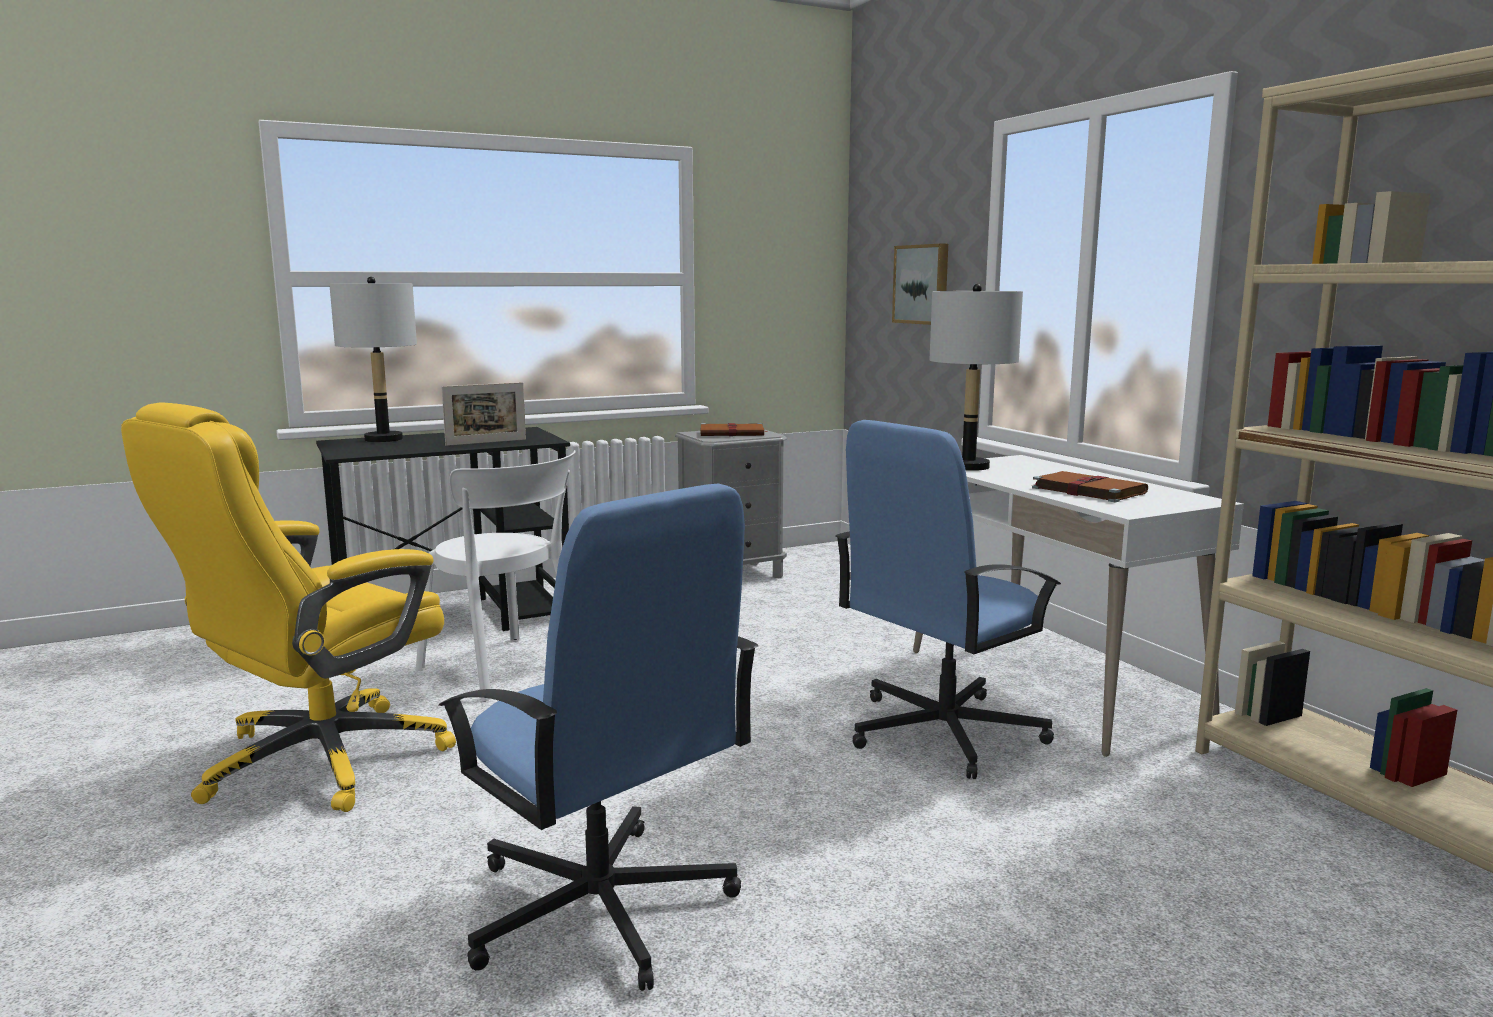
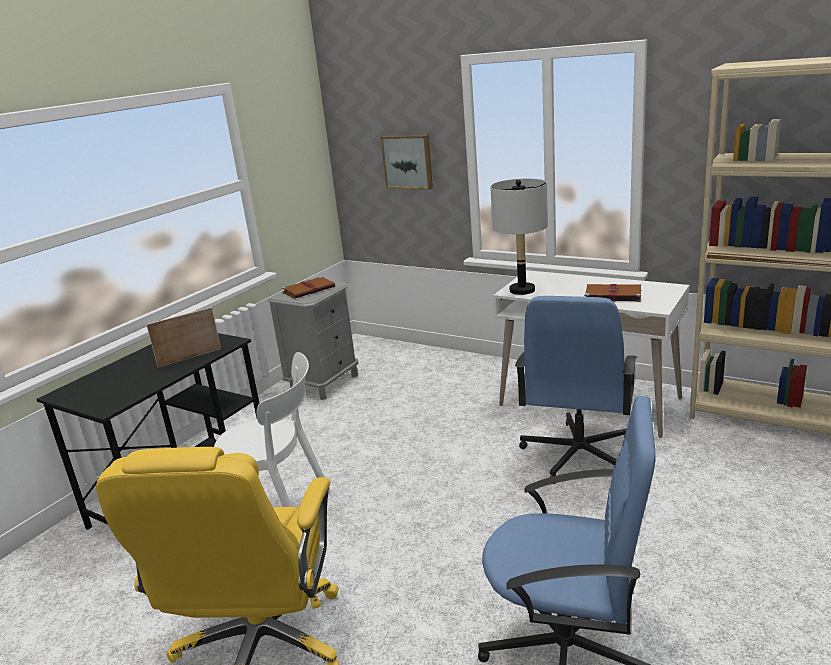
camera: 30 degrees left, 10 degrees up
(383, 439) = (96, 379): grey table lamp -> none
(486, 442) = (189, 358): picture frame -> picture frame turned 150 degrees counterclockwise

